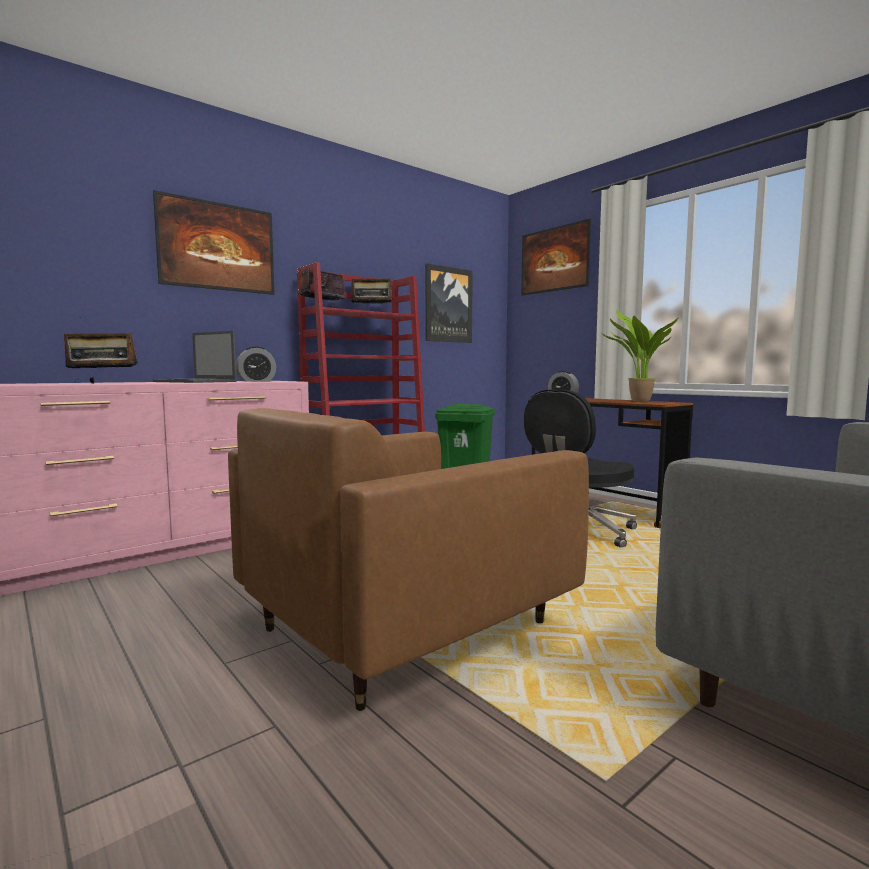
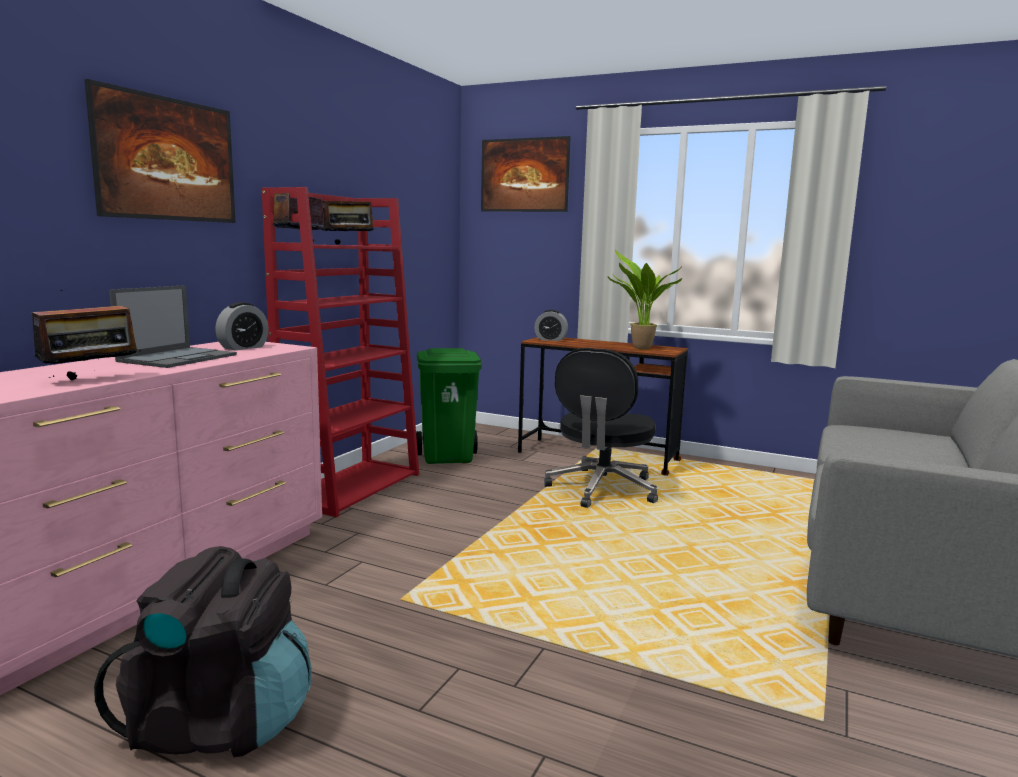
camera: 25 degrees left, 5 degrees up
(91, 638) = (219, 723): none -> black backpack
(196, 382) = (179, 358): laptop -> laptop turned 75 degrees counterclockwise
(405, 627) = (551, 628): brown armchair -> none
(448, 305) = (408, 224): picture -> none

